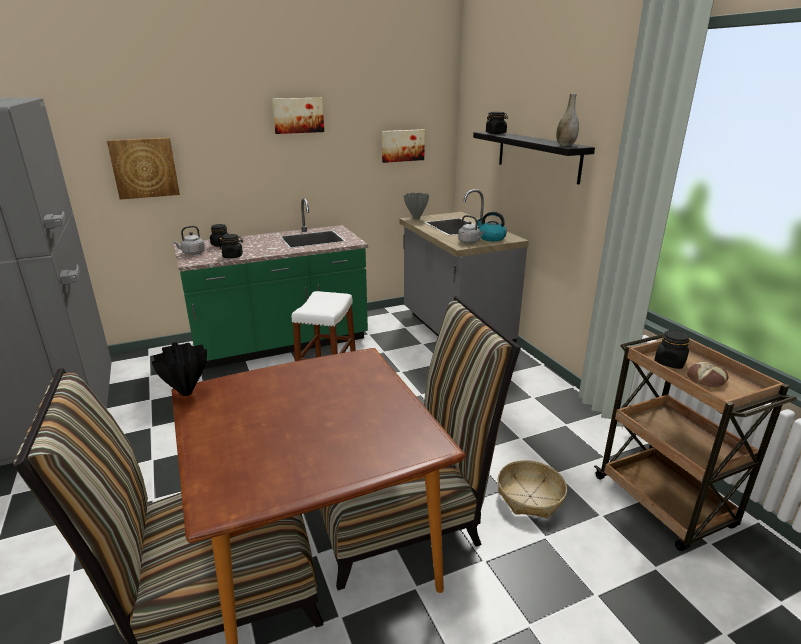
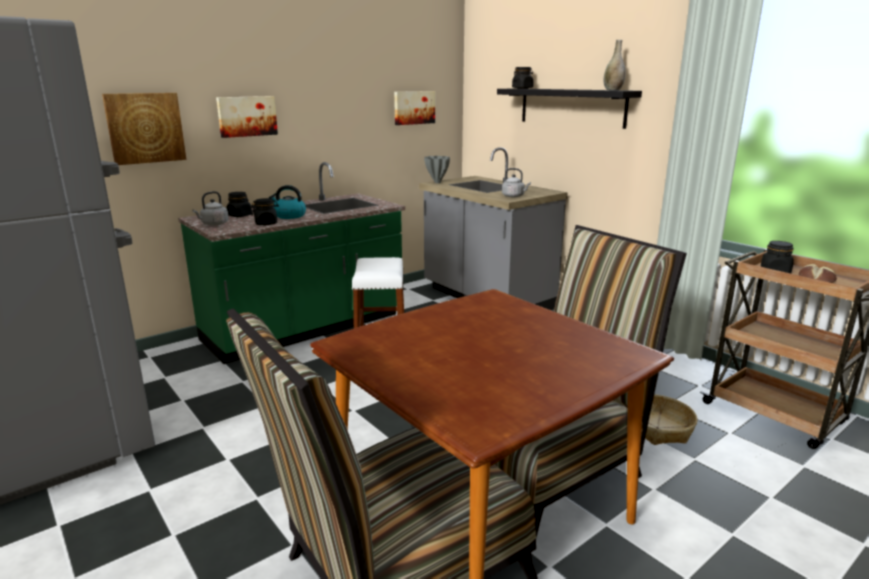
camera: 15 degrees left, 5 degrees down
(186, 393) = (334, 345): black vase -> none
(298, 115) = (312, 72): picture -> picture (247, 116)
(491, 238) = (530, 192): kettle -> kettle (289, 216)

